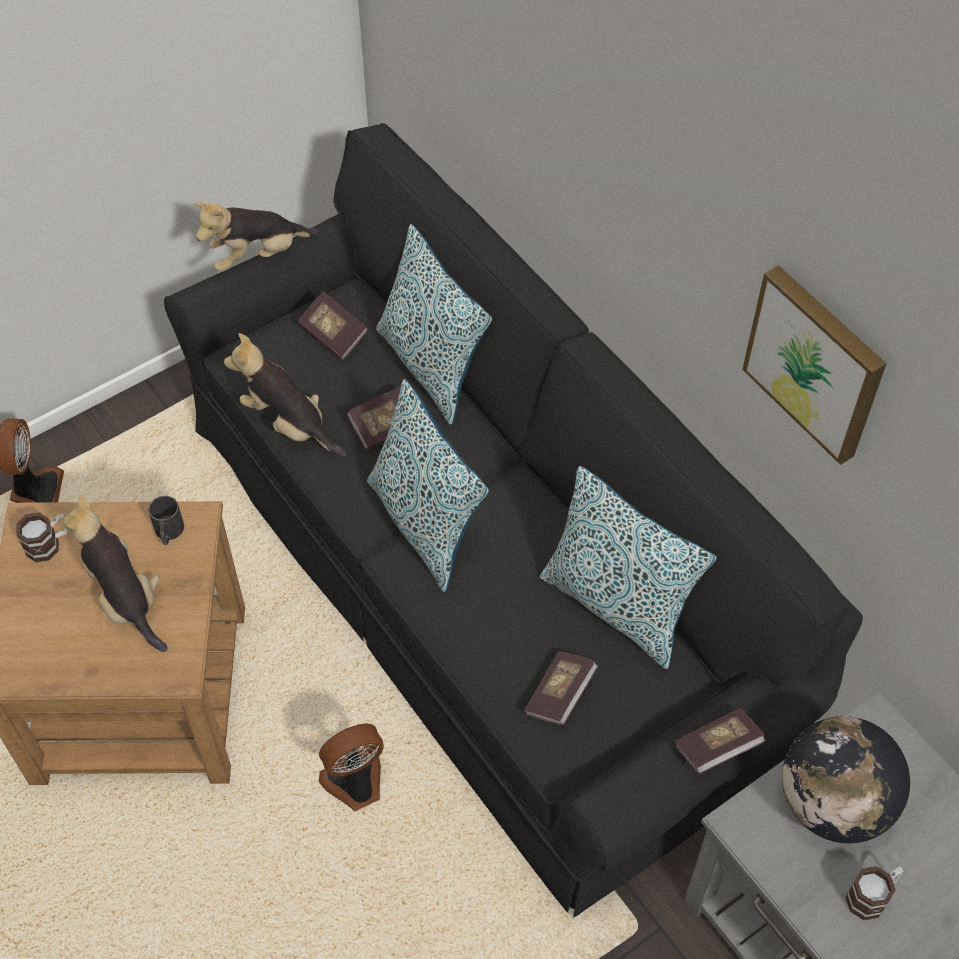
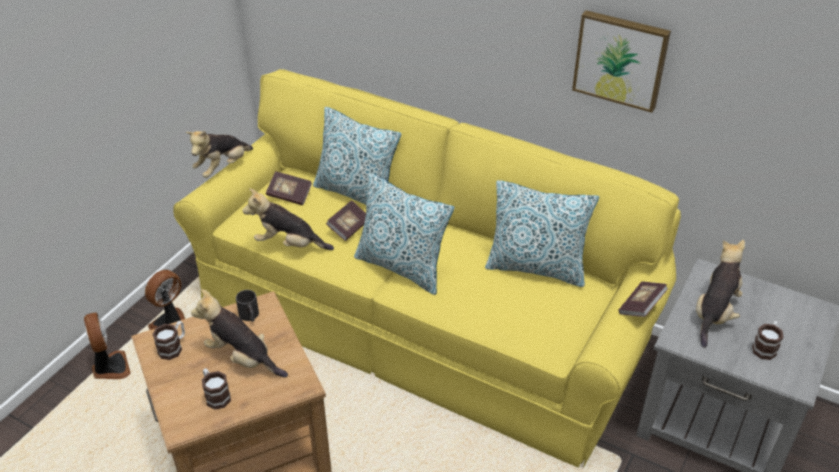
camera: 25 degrees left, 15 degrees down
(63, 643) = (215, 395): none -> mug
(355, 783) = (411, 450): fan -> fan (171, 324)
(480, 579) = (420, 320): black sofa -> yellow sofa
(560, 695) = (535, 318): book -> none
(833, 803) = (714, 314): globe -> plush toy

